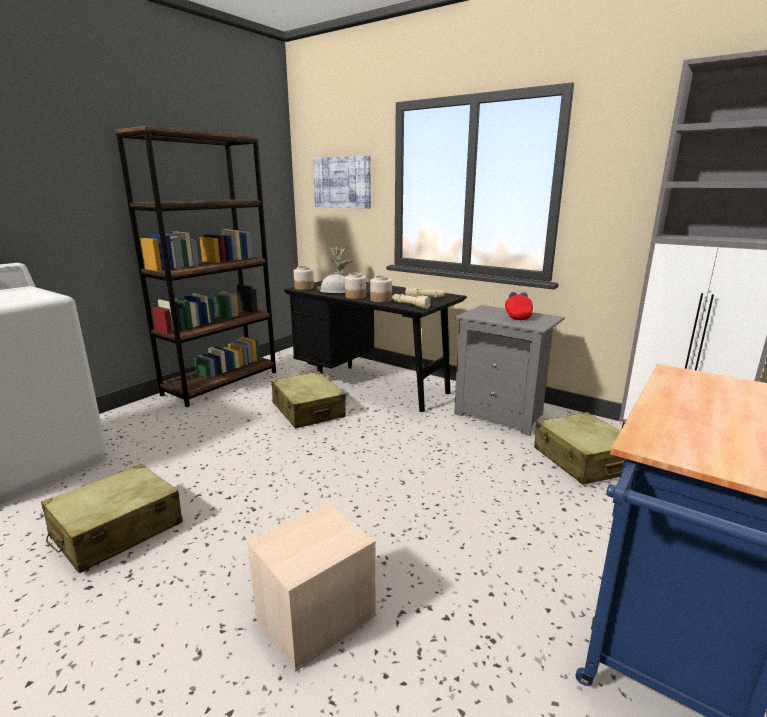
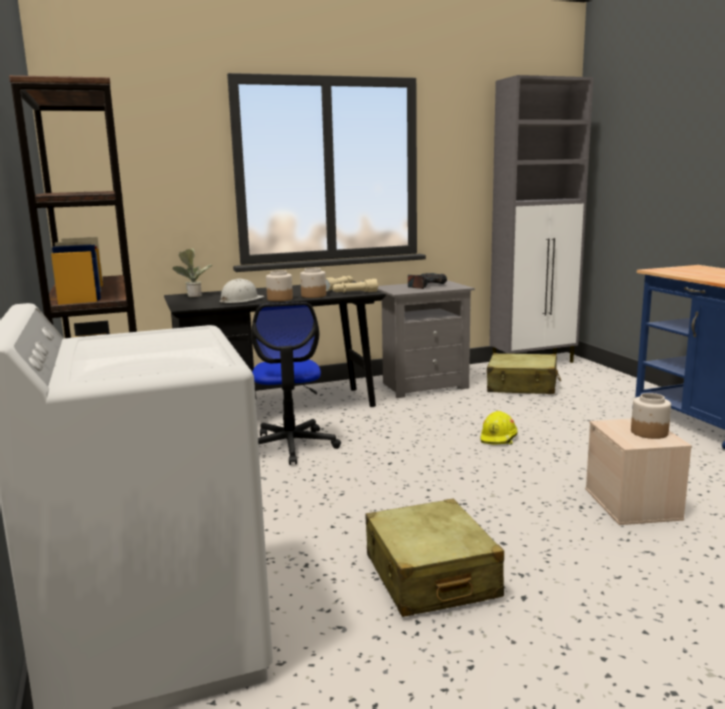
camera: 55 degrees left, 5 degrees down
(304, 288) = (189, 306): jar -> jar (648, 432)
(308, 410) = (290, 446): beige suitcase -> office chair
(342, 182) = (146, 167): picture -> none
(416, 486) = (499, 438): none -> yellow hard hat
(517, 316) = (424, 285): red cap -> power drill

